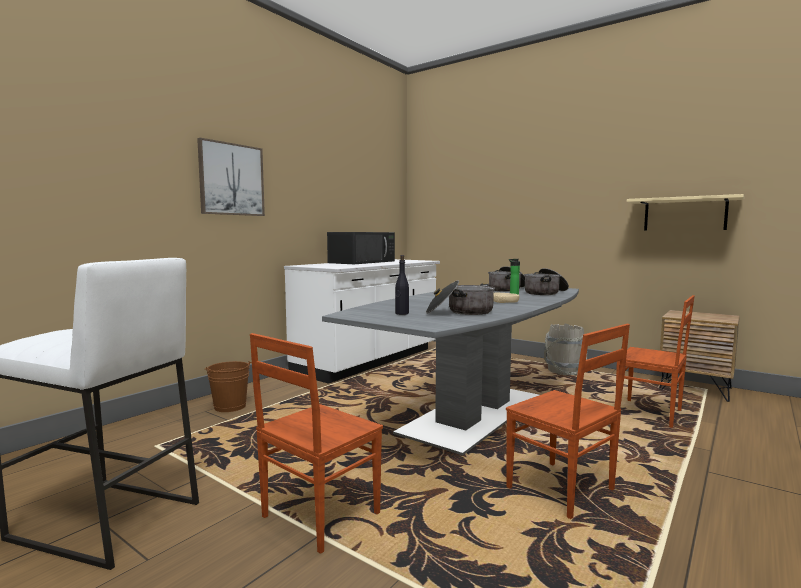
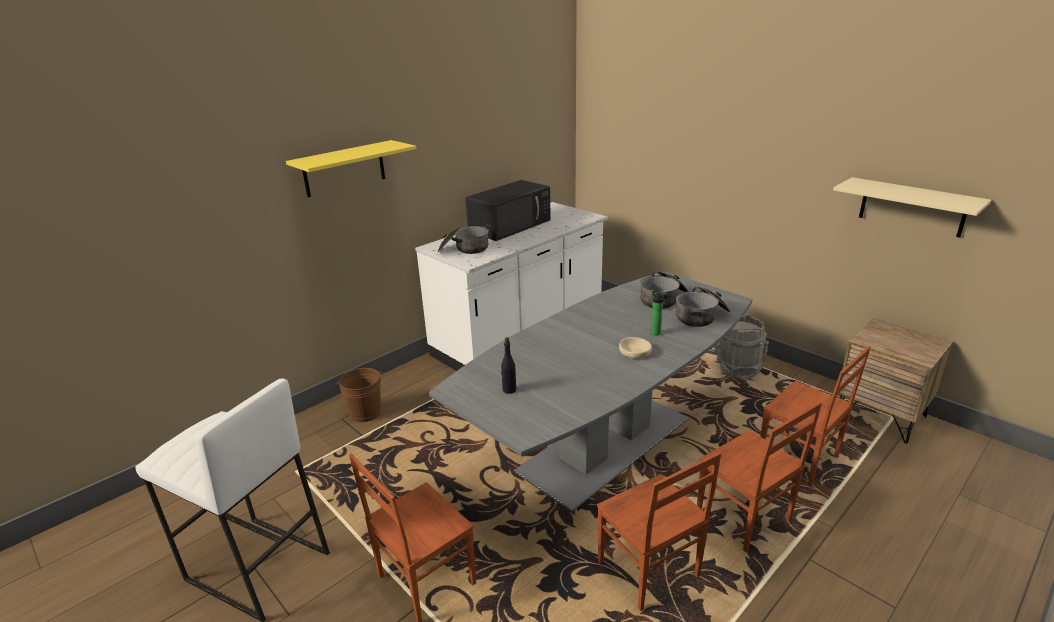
camera: 10 degrees right, 20 degrees up
(231, 179) = (344, 168): picture -> yellow shelf
(460, 312) = (571, 389): cooking pot -> cooking pot (464, 249)
(628, 450) = (743, 519): none -> brown chair

